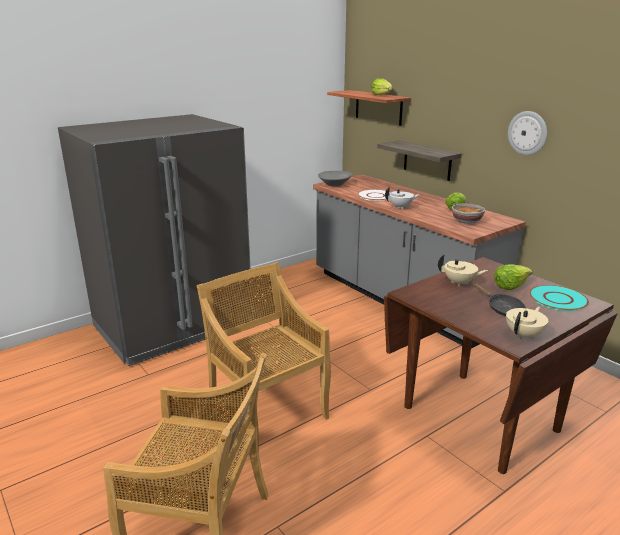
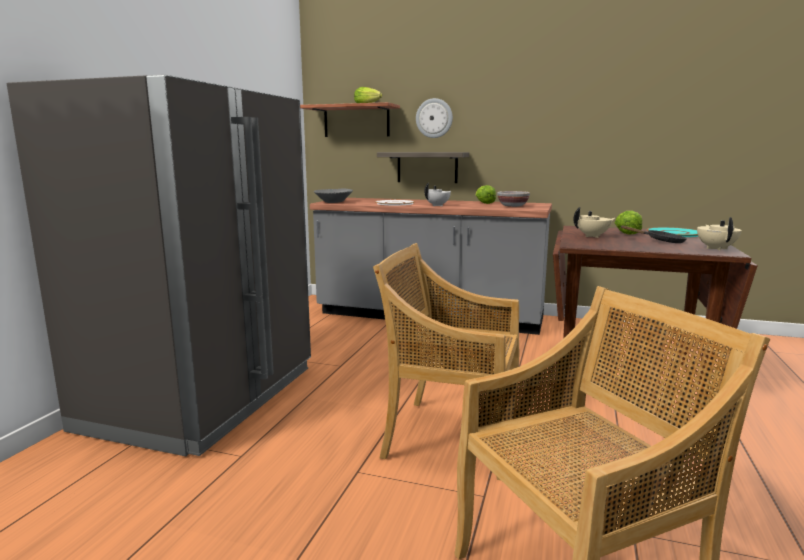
camera: 35 degrees left, 10 degrees down
(527, 133) = (541, 120): wall clock -> wall clock (434, 118)

